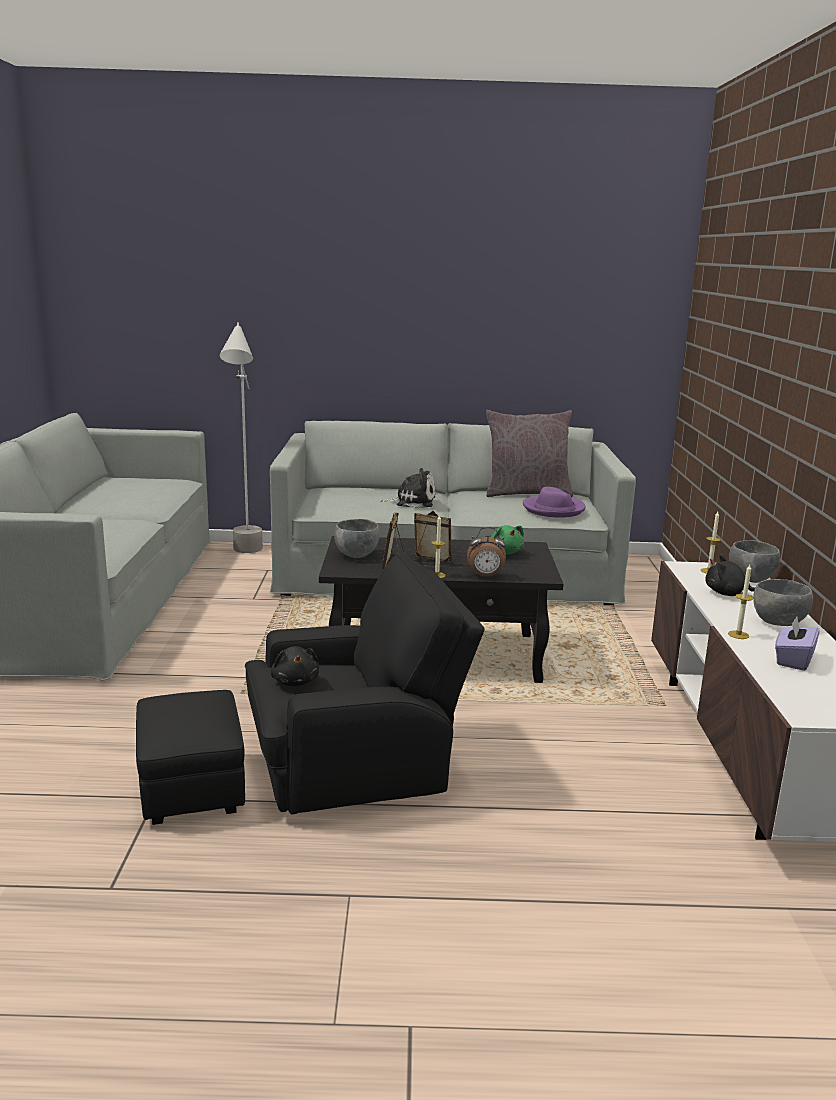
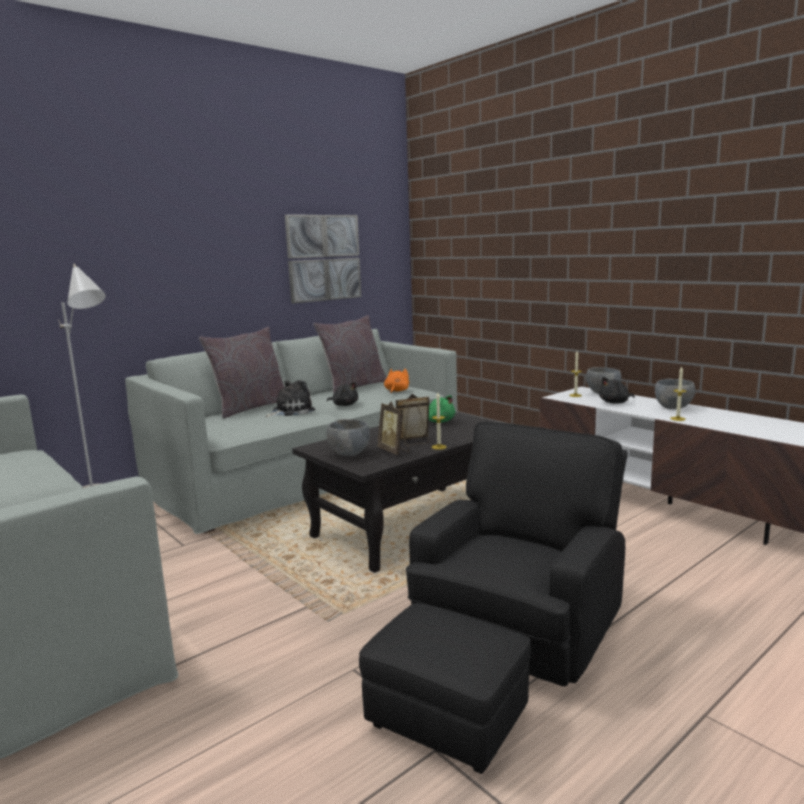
camera: 40 degrees left, 5 degrees down
(295, 681) = (497, 560): black plush toy -> black plush toy (344, 405)
(390, 489) = (250, 408): none -> grey pillow
(485, 577) = (469, 438): alarm clock -> none
(544, 332) = (324, 258): none -> picture
(553, 509) = (396, 391): purple hat -> orange plush toy
(793, 660) = (728, 421): purple tissue box -> none

